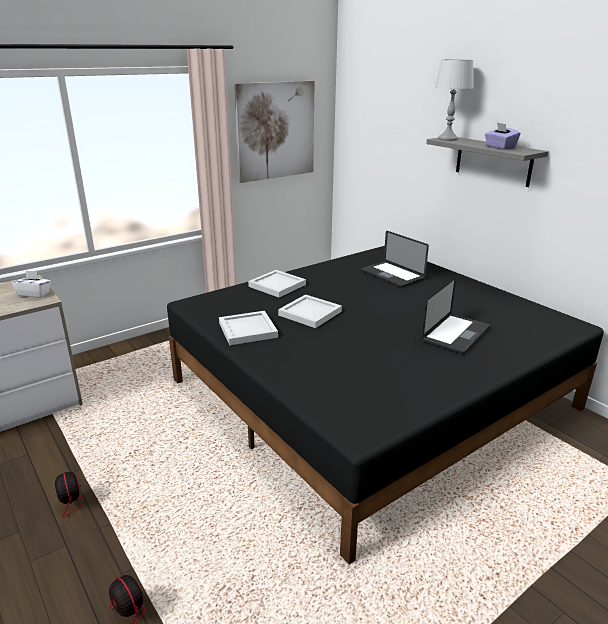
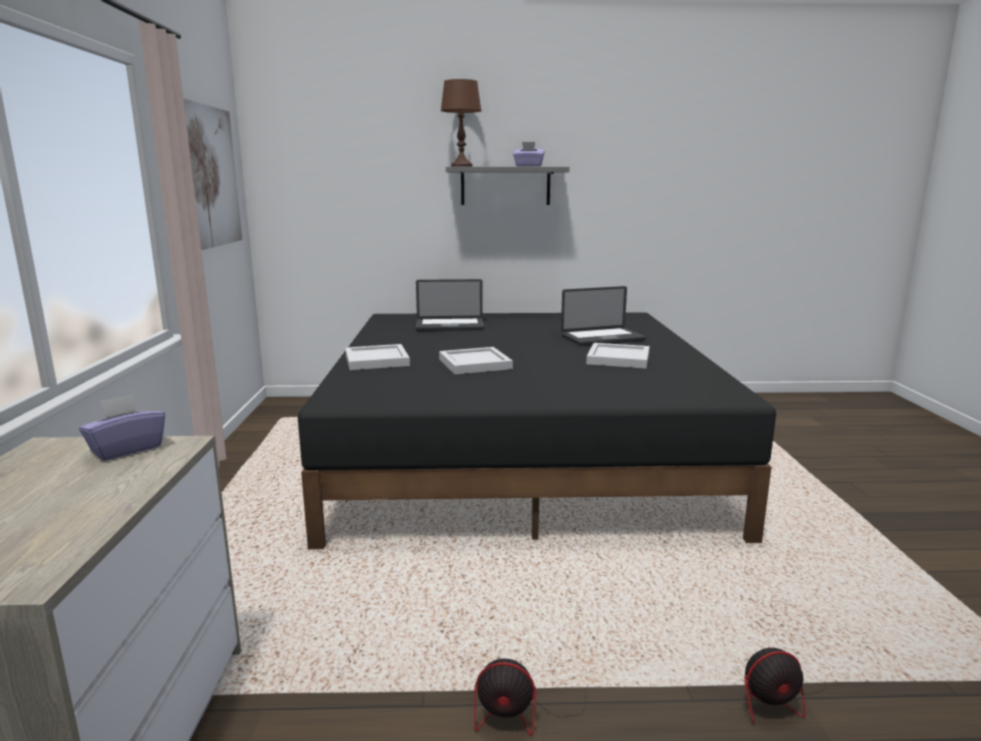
camera: 55 degrees left, 10 degrees down
(34, 294) = (126, 449): white tissue box -> purple tissue box
(247, 330) = (467, 391): white tray -> white tray (619, 359)
(447, 139) = (461, 166): grey table lamp -> brown table lamp
(456, 334) = (602, 338): laptop -> laptop turned 90 degrees clockwise

